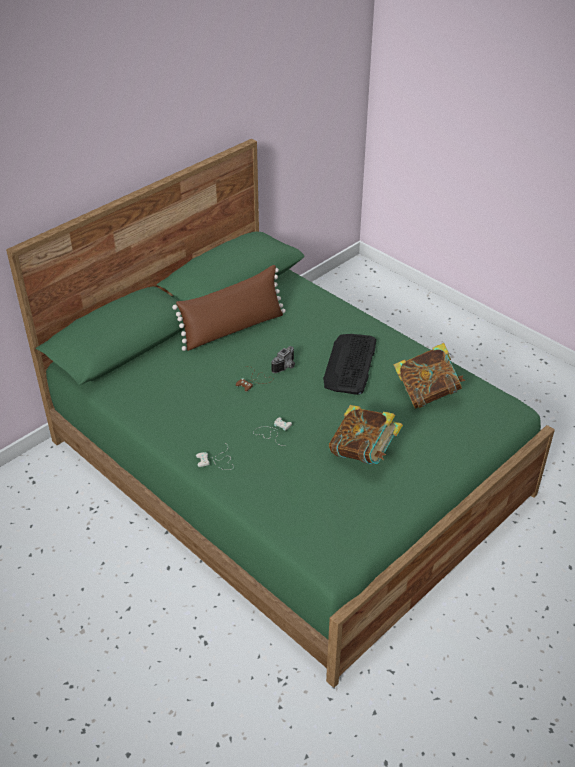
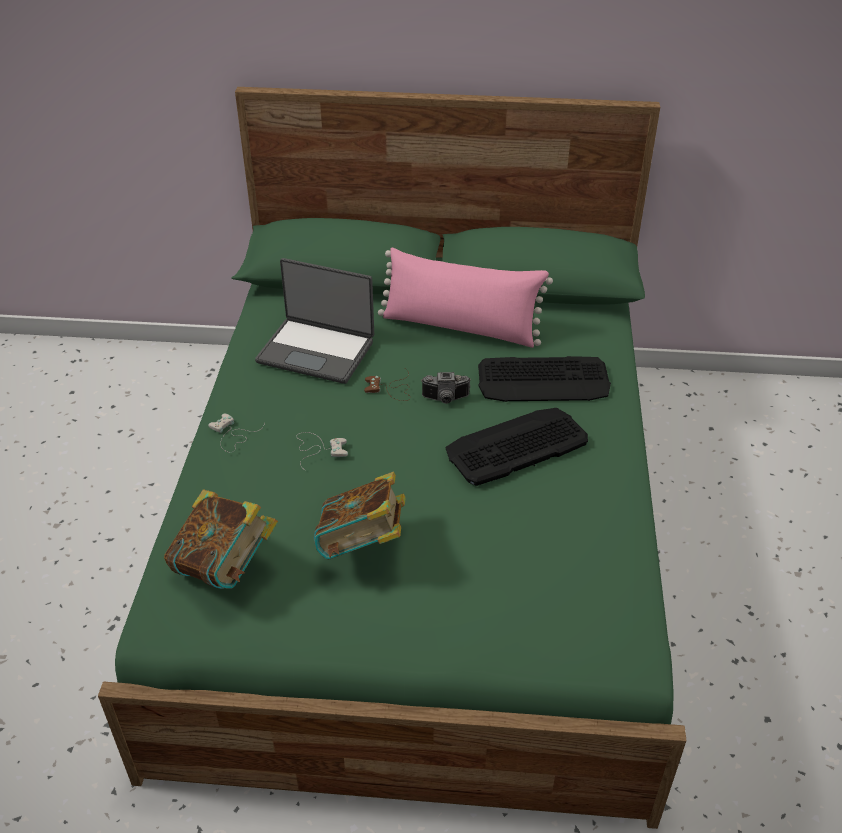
camera: 50 degrees right, 0 degrees up
(184, 390) = (317, 350): none -> laptop
(233, 329) = (460, 327): brown pillow -> pink pillow
(313, 327) = (544, 381): none -> keyboard
(426, 394) = (549, 546): book -> book (225, 567)

